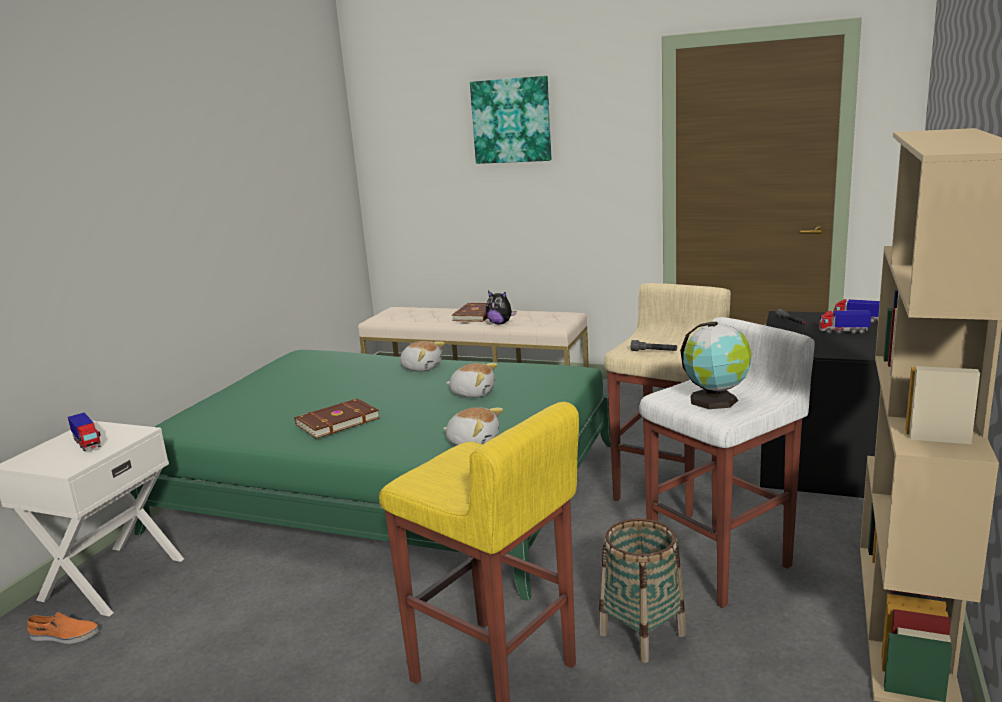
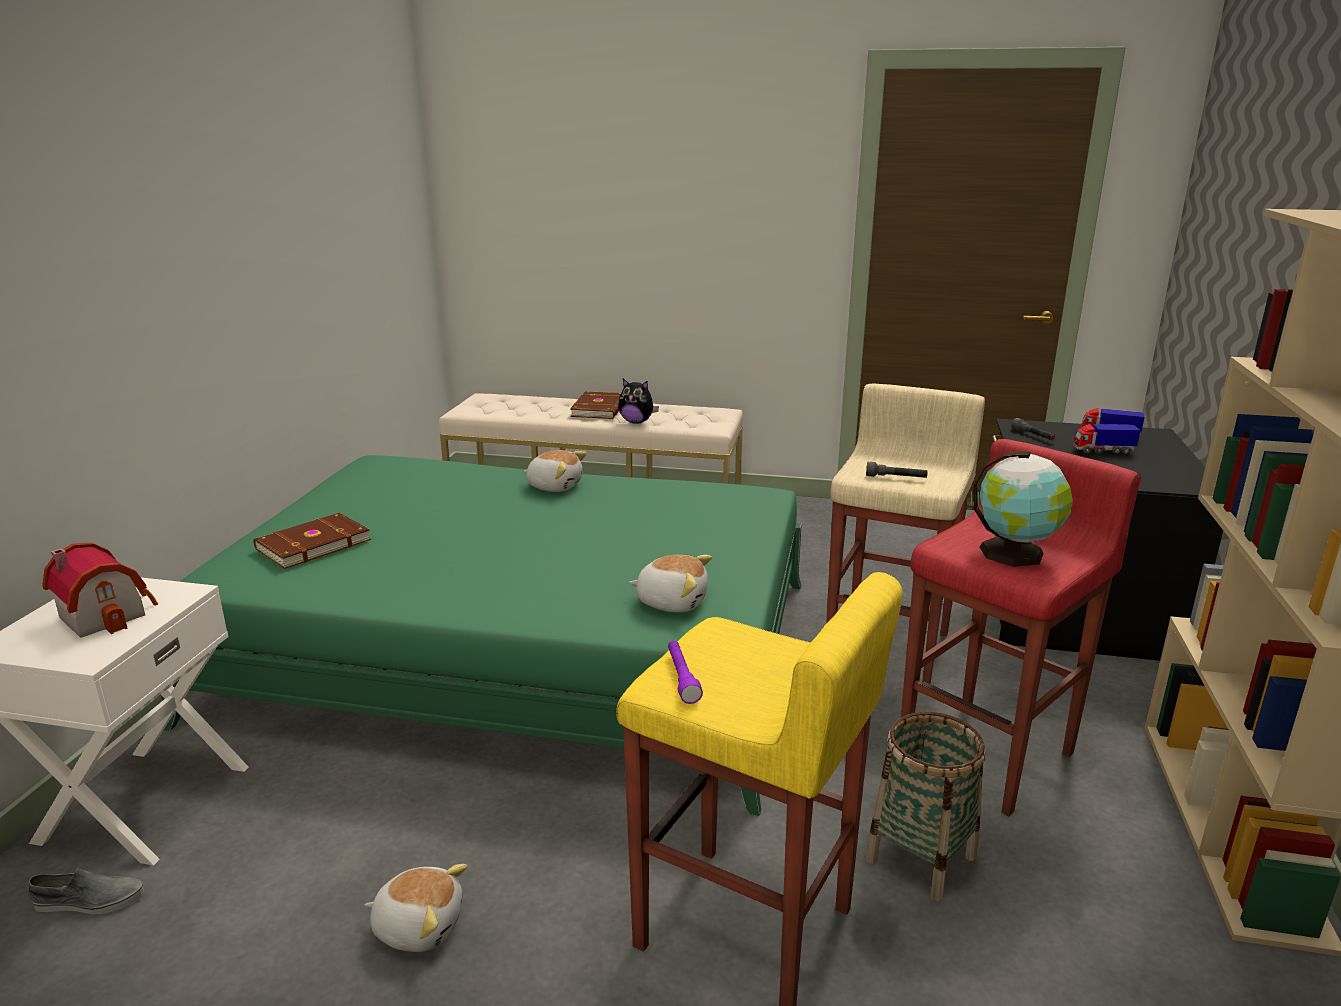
camera: 10 degrees left, 5 degrees up
(64, 635) = (89, 901): orange shoe -> grey shoe
(87, 443) = (107, 613): toy truck -> toy house
(336, 421) = (466, 569): brown book -> brown book (312, 544)
(426, 477) = (682, 678): none -> purple flashlight
(473, 393) = (642, 526): plush toy -> plush toy (419, 925)
(511, 120) = (656, 150): picture -> none
(722, 565) = (989, 754): white stool -> red stool

